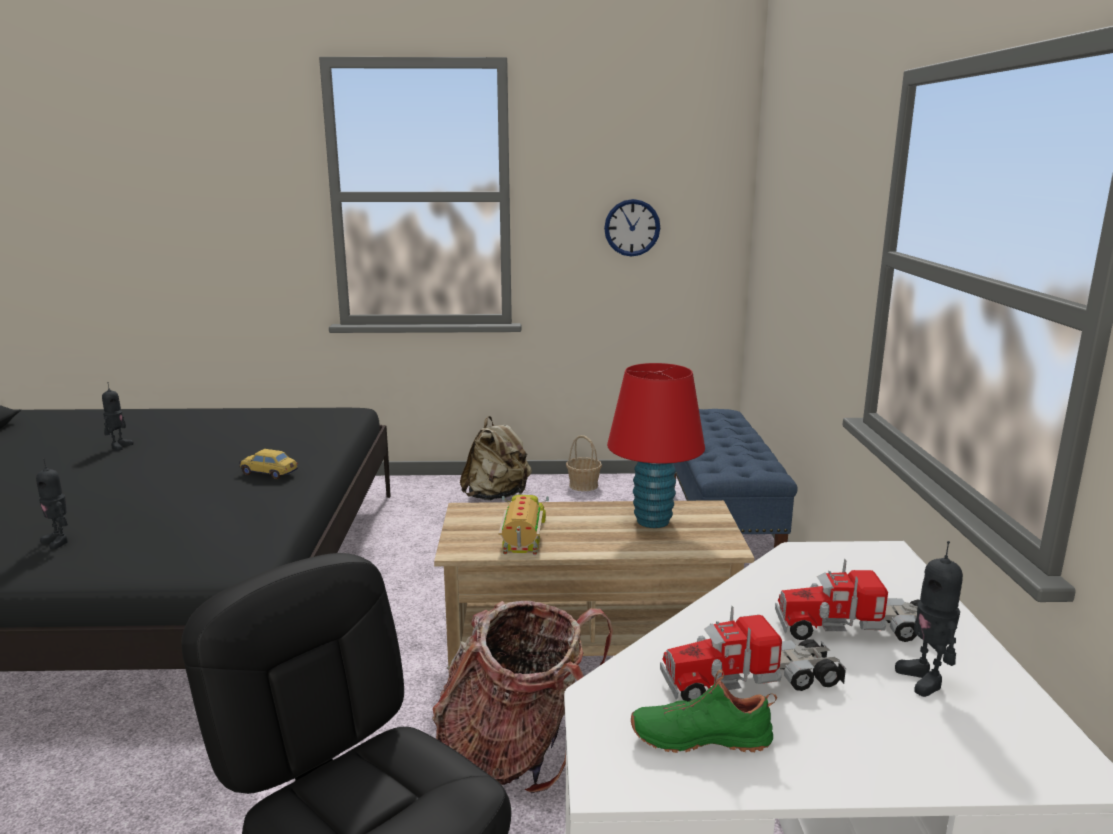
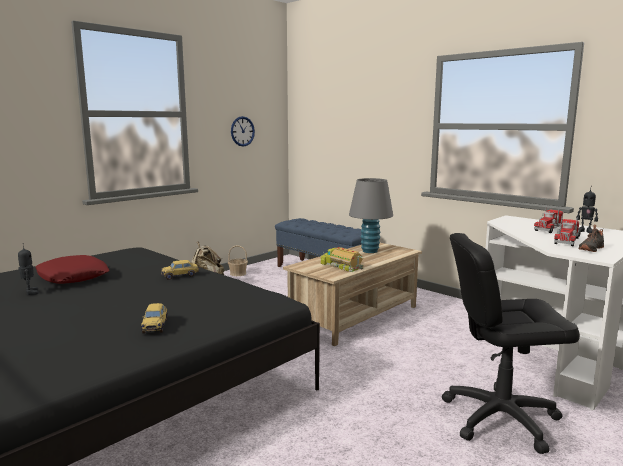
camera: 45 degrees left, 5 degrees down
(58, 541) = (155, 326): toy robot -> toy car
(198, 435) = (72, 276): none -> red pillow
(517, 752) = (402, 352): backpack -> none
(653, 521) = (370, 251): red table lamp -> grey table lamp
(700, 736) = (590, 249): green shoe -> black shoe

